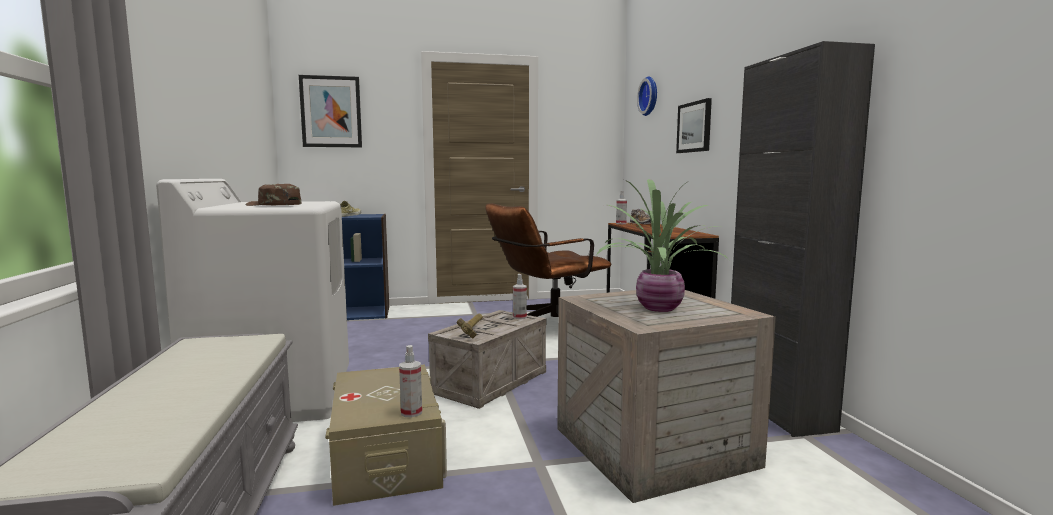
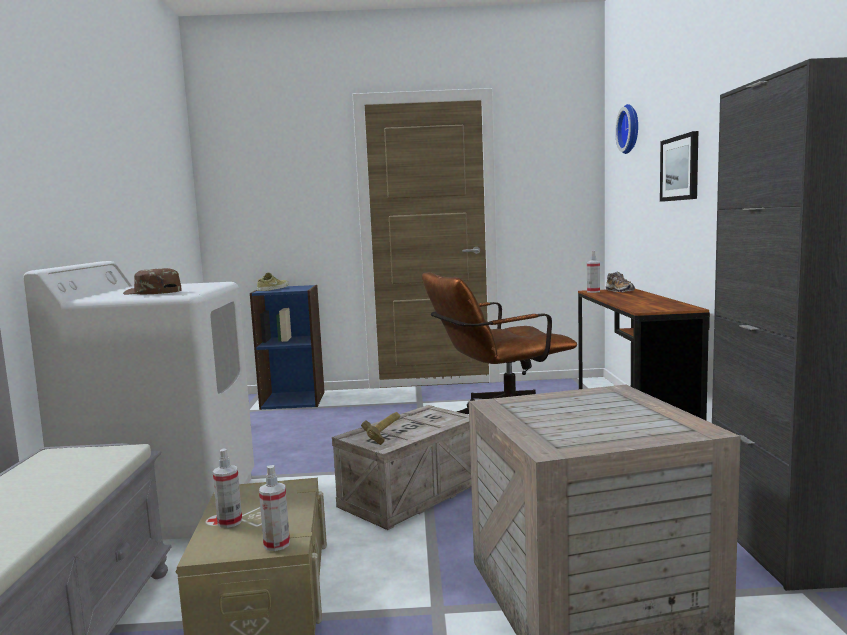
camera: 10 degrees right, 0 degrees up
(331, 112) = (254, 171): picture -> none
(519, 317) = (448, 415): spray bottle -> spray bottle (230, 522)
(658, 307) = (586, 419): potted plant -> none

